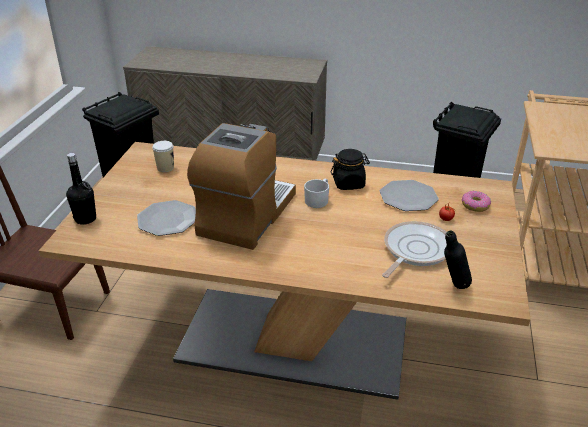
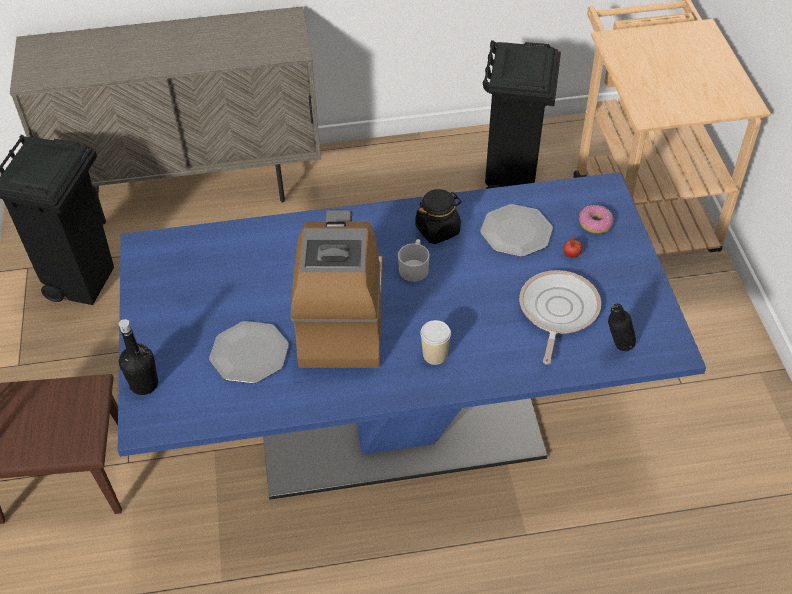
camera: 20 degrees left, 15 degrees up
(165, 168) = (193, 269): cup -> cup (435, 355)
(293, 342) = (399, 424): beige dining table -> blue dining table

